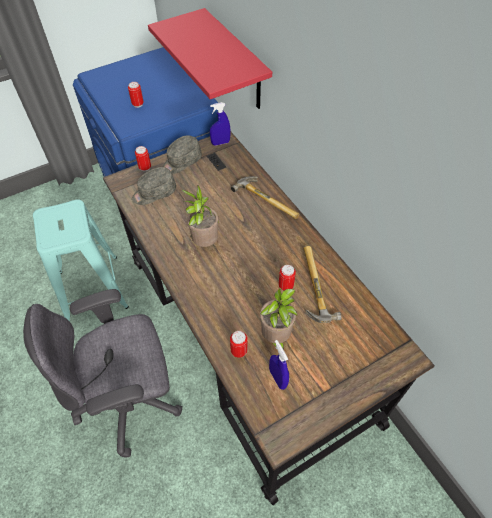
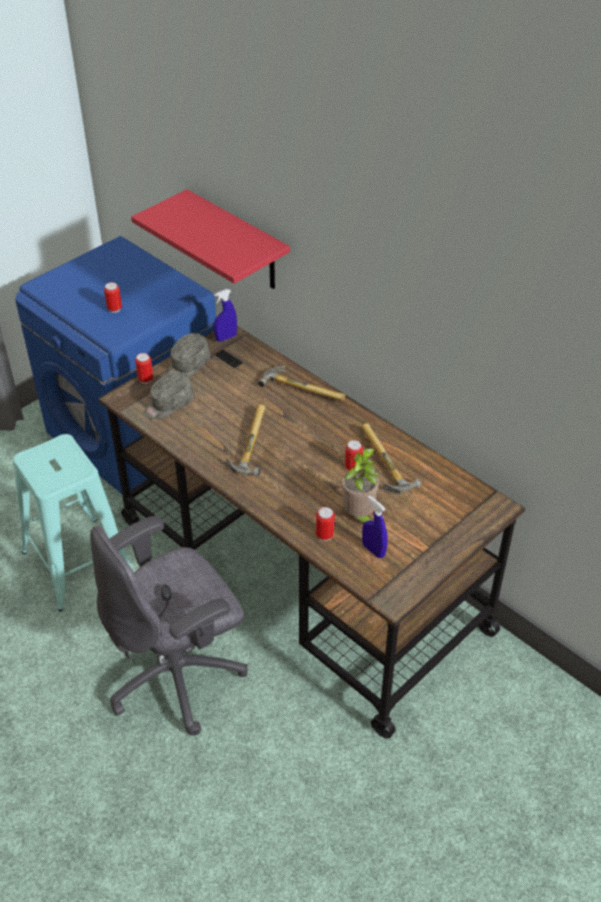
camera: 15 degrees left, 10 degrees down
(204, 242) = (247, 443): potted plant -> hammer

